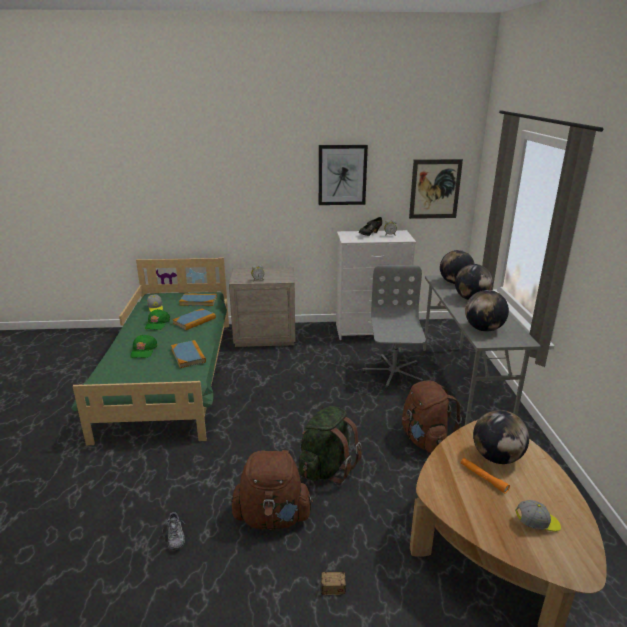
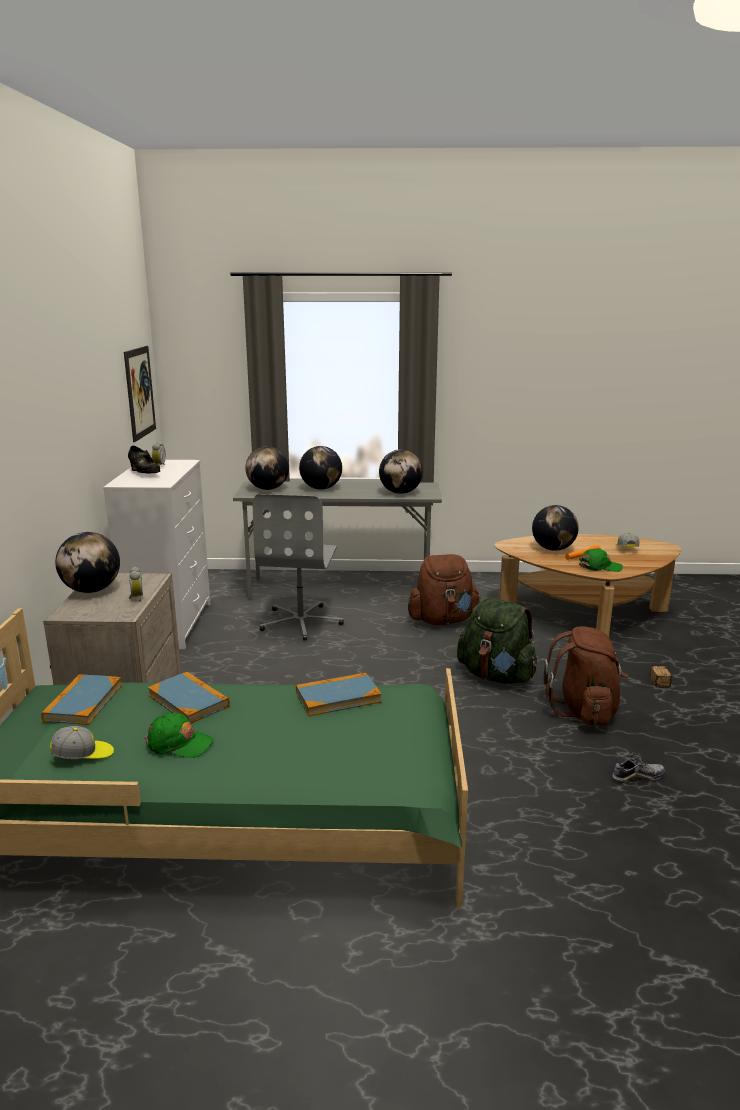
camera: 85 degrees left, 5 degrees down
(143, 351) = (305, 746): green cap -> green cap (600, 567)
(268, 270) = (91, 590): none -> globe
(342, 175) = (85, 389): picture -> none
(393, 373) = (301, 622): grey office chair -> grey office chair turned 90 degrees counterclockwise

